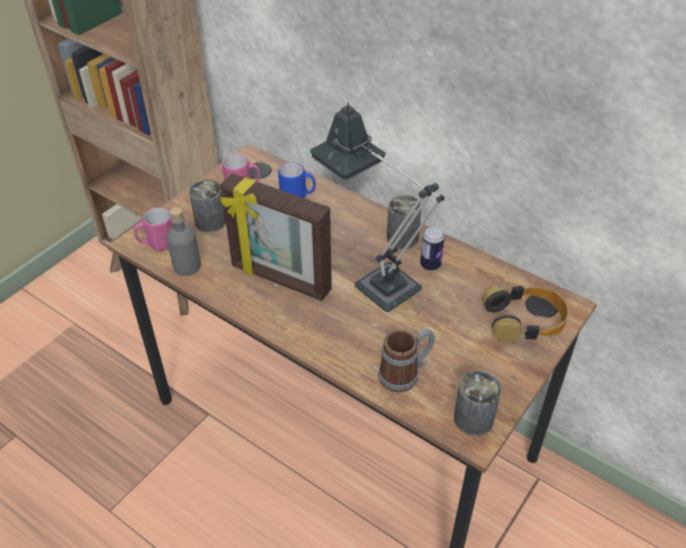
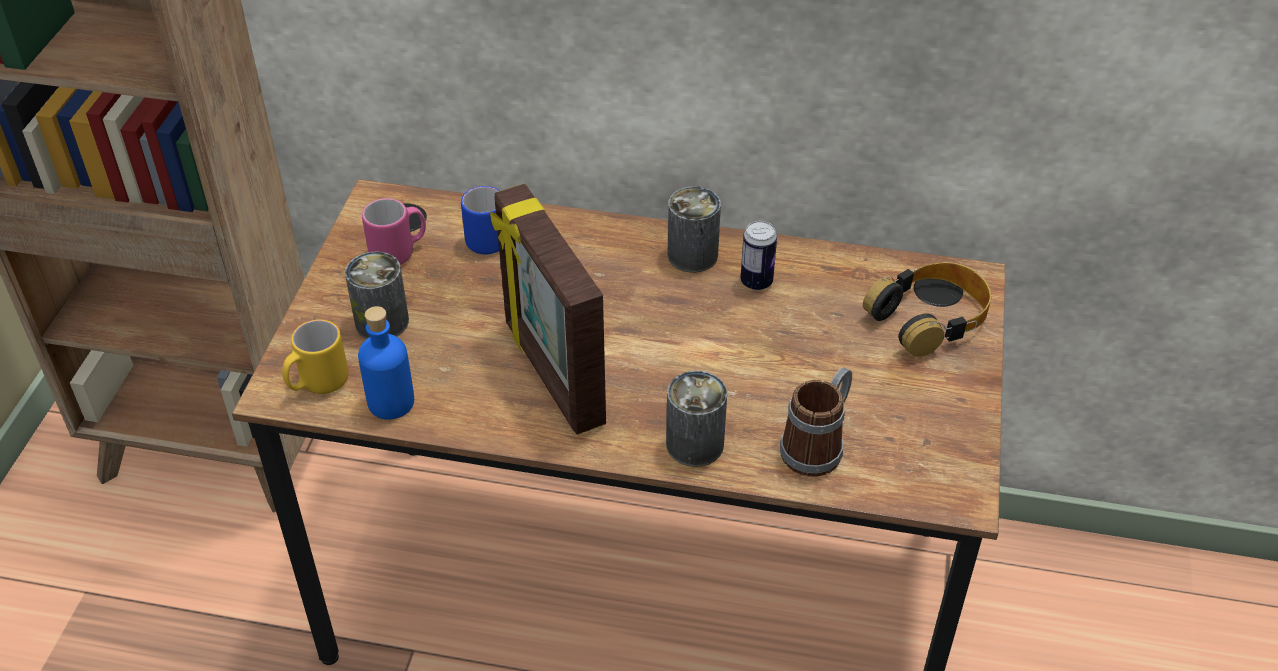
camera: 25 degrees left, 0 degrees up
(157, 244) = (317, 384): pink mug -> yellow mug
(187, 266) = (391, 402): grey bottle -> blue bottle
(280, 279) = (551, 374): picture frame -> picture frame turned 60 degrees clockwise
(377, 280) = (696, 329): table lamp -> none
(473, 419) = (944, 473): can -> can (695, 444)

